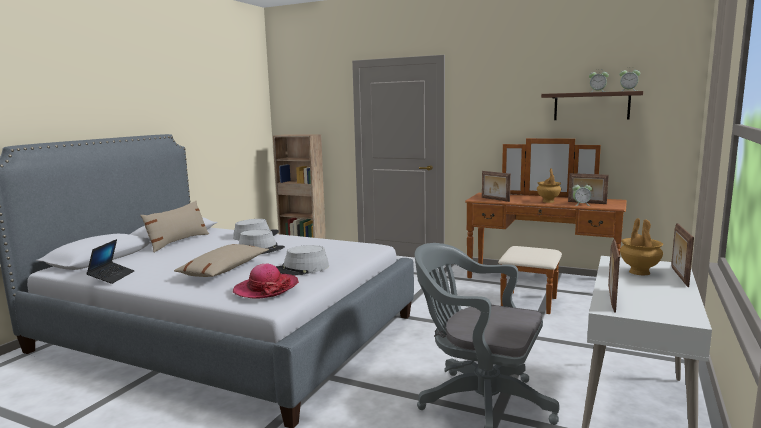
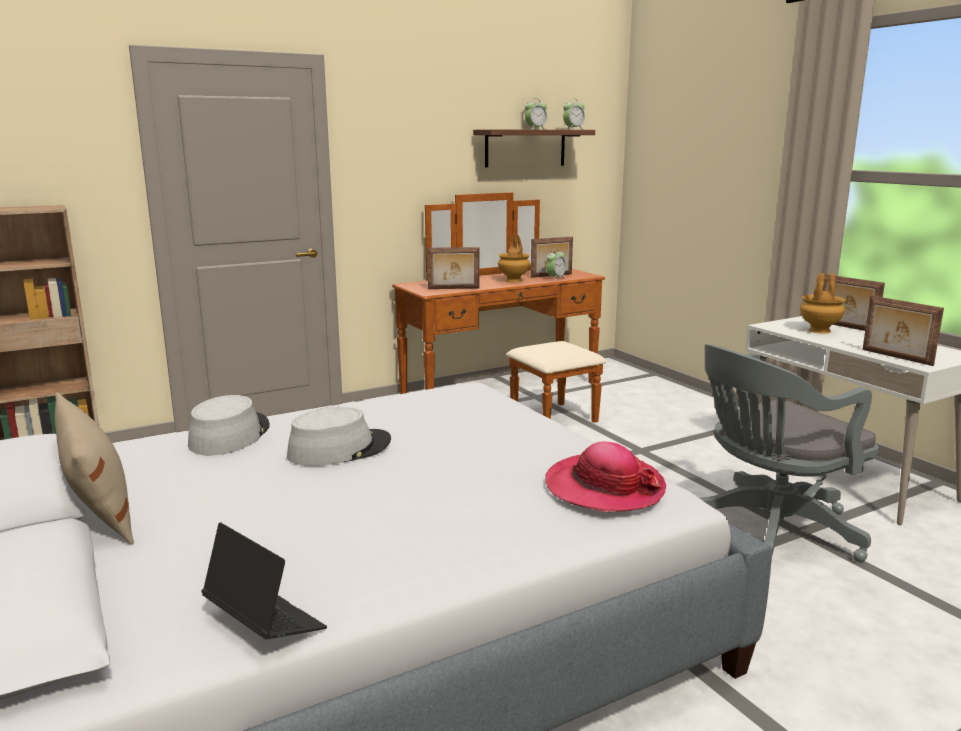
camera: 55 degrees left, 5 degrees up
(224, 270) = (428, 499): beige pillow -> none
(301, 269) = (523, 447): grey hat -> none

